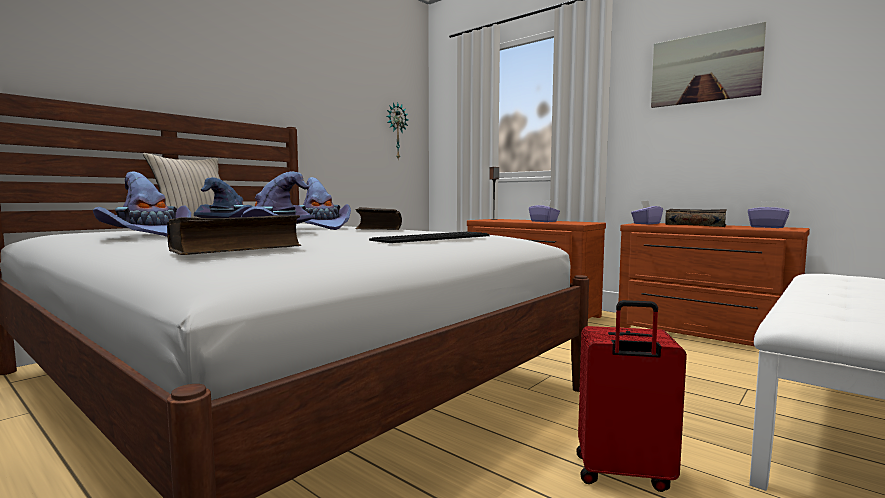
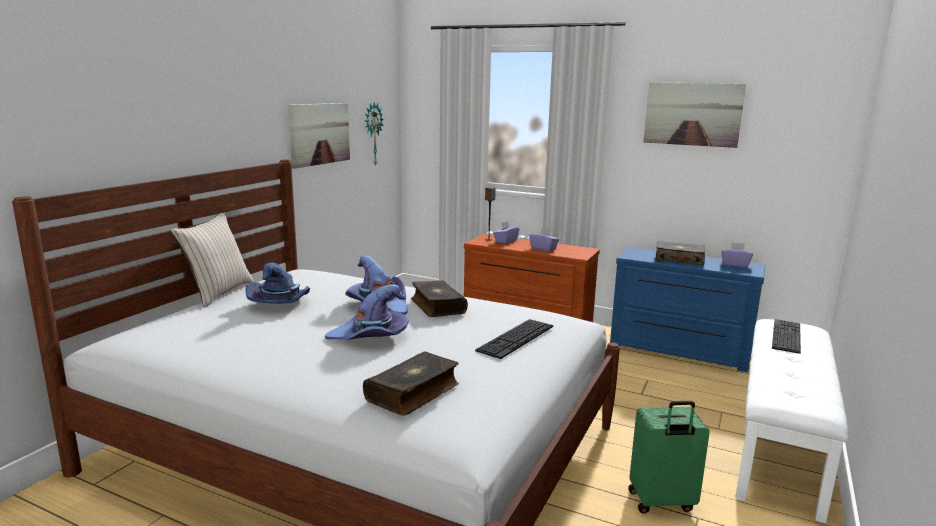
camera: 15 degrees left, 10 degrees up
(149, 235) = (267, 352): purple hat -> none
(336, 117) = (320, 134): none -> picture
(623, 474) = (661, 502): red suitcase -> green suitcase
(646, 223) = (637, 254): purple tissue box -> purple tissue box (505, 241)
(702, 334) = (679, 350): brown dresser -> blue dresser
(837, 281) = (786, 336): none -> keyboard

